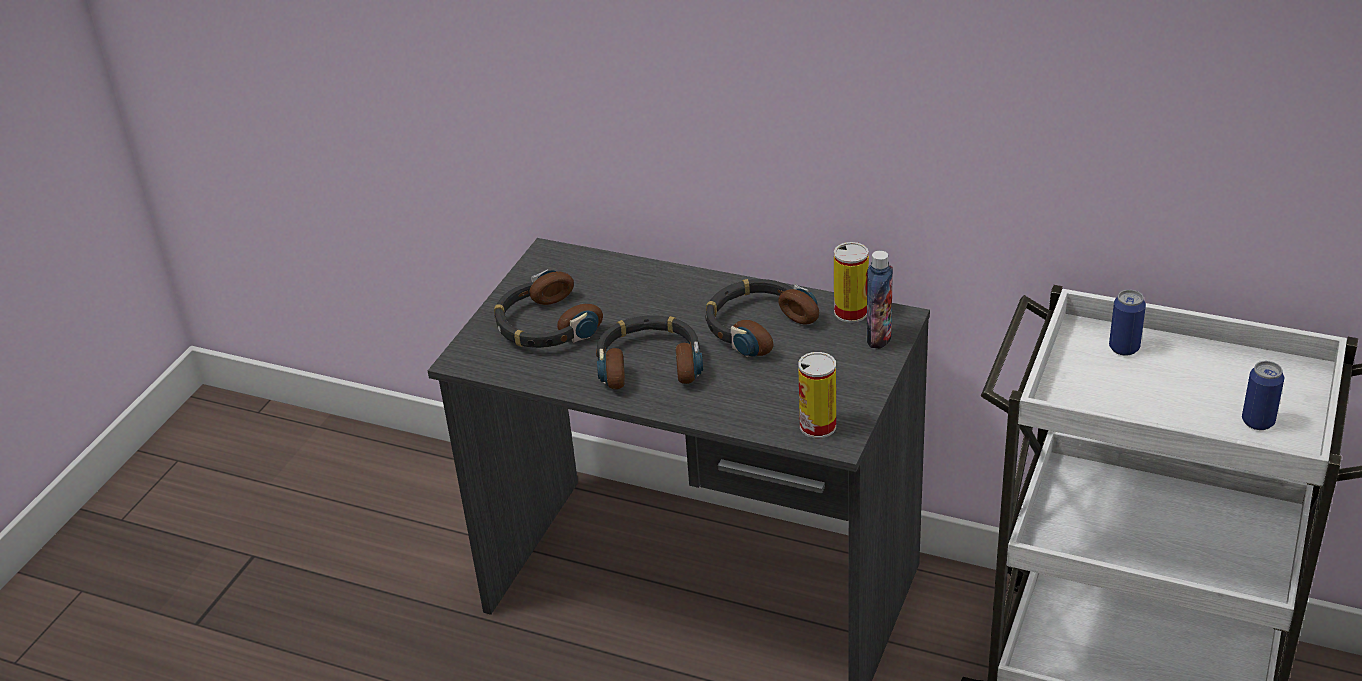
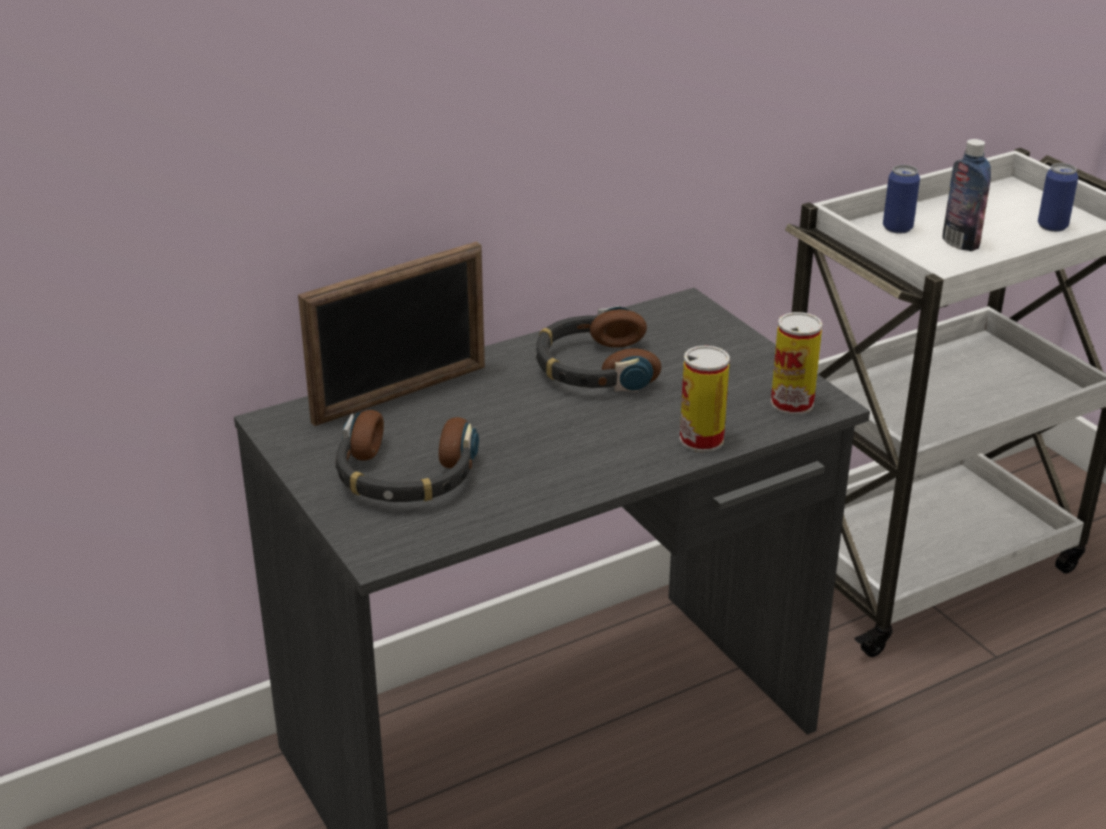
camera: 55 degrees left, 5 degrees down
(629, 276) = (401, 394): none -> picture frame
(649, 363) = (567, 444): headphones -> none
(851, 312) = (645, 319): can -> can (701, 440)
(879, 338) = (702, 323): bottle -> bottle (960, 243)

